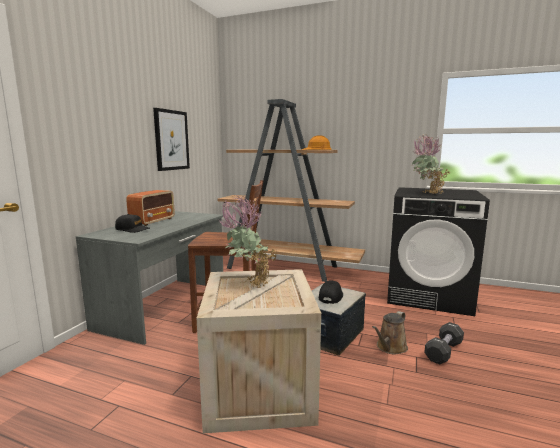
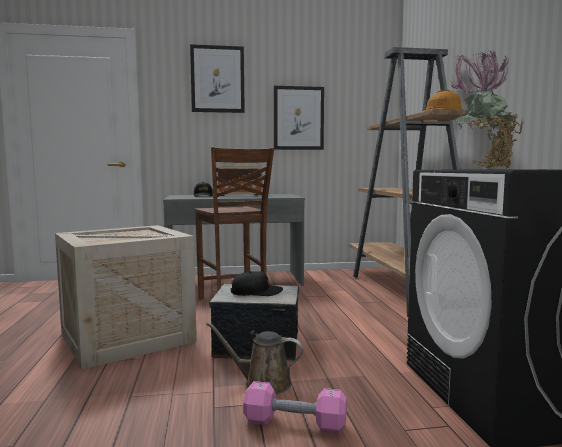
camera: 60 degrees right, 5 degrees down
(108, 95) = (217, 79): none -> picture
(248, 284) = (136, 232): potted plant -> none
(443, 351) = (295, 424): black dumbbell -> pink dumbbell

